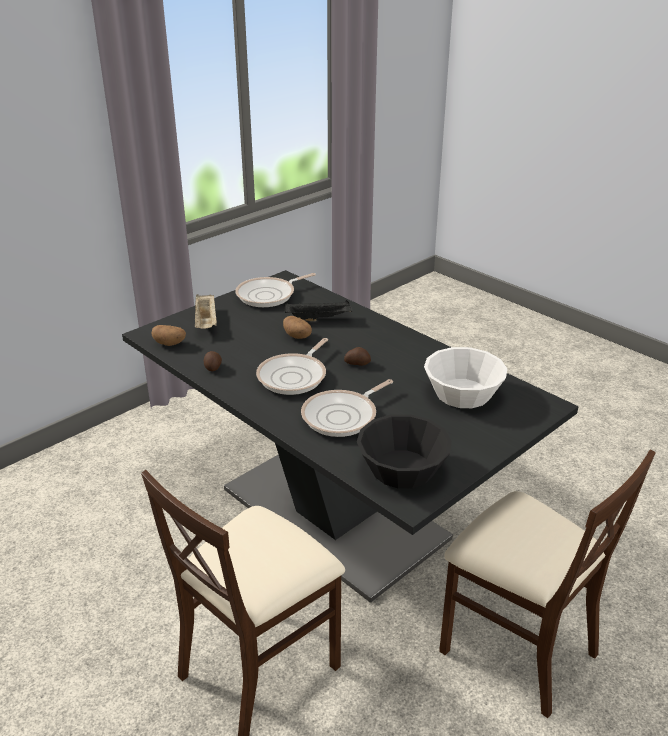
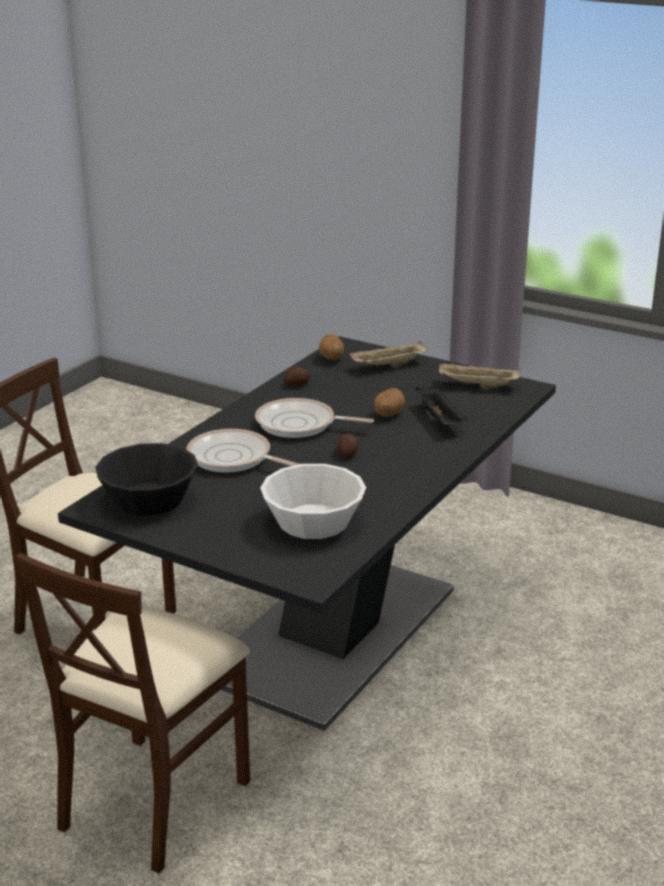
camera: 75 degrees right, 5 degrees down
(269, 295) = (477, 385): frying pan -> beige tray

